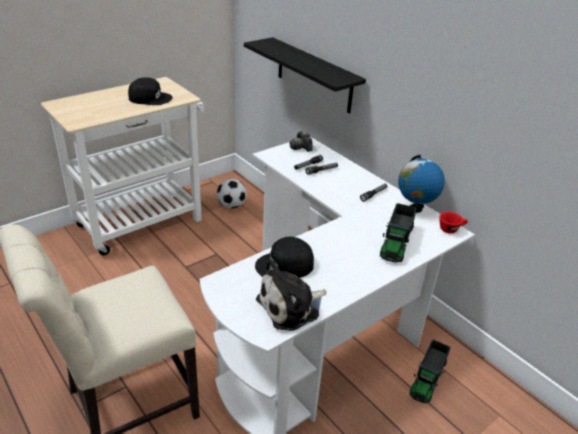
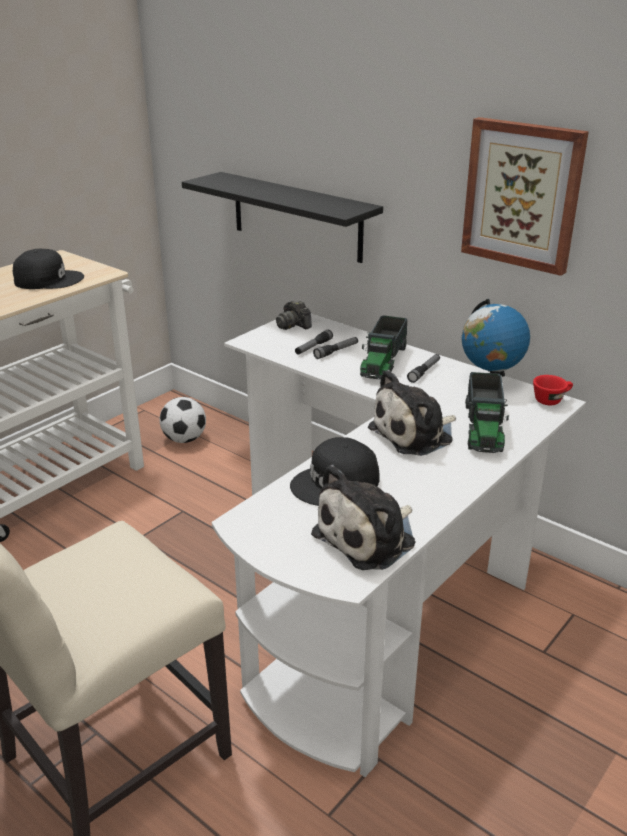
camera: 10 degrees left, 5 degrees down
(349, 239) = (415, 434): none -> plush toy
(428, 378) = (554, 630): toy truck -> toy truck (384, 362)
(452, 88) = (522, 195): none -> picture

